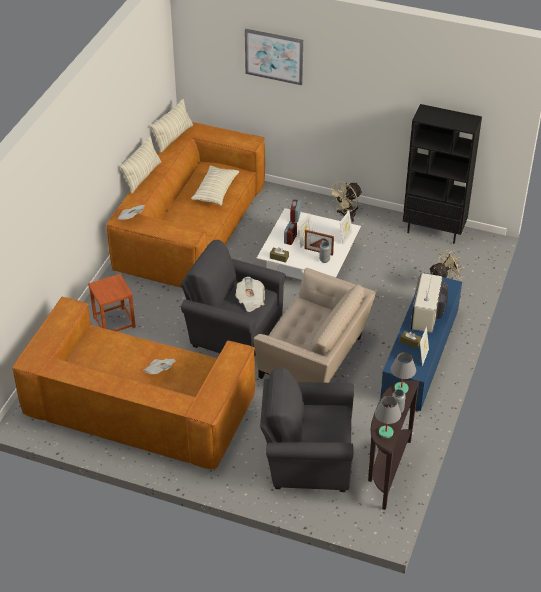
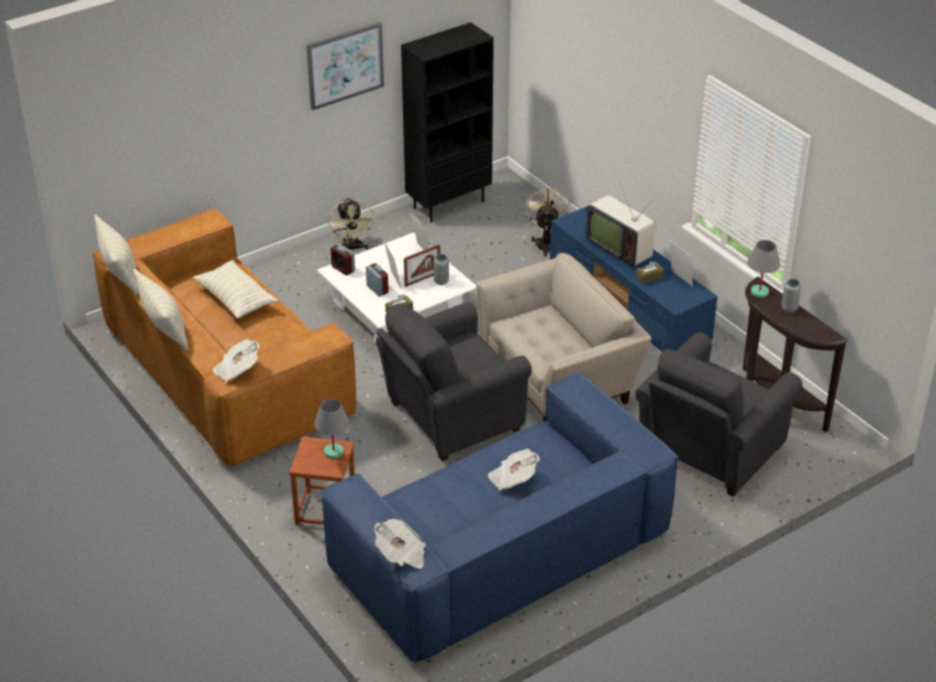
camera: 55 degrees left, 5 degrees down
(139, 406) = (500, 551): brown sofa -> blue sofa
(250, 300) = (468, 355): newspaper -> newspaper (401, 555)
(274, 56) = (206, 80): picture -> picture (345, 65)
(386, 432) = (816, 330): grey table lamp -> grey table lamp (333, 451)

